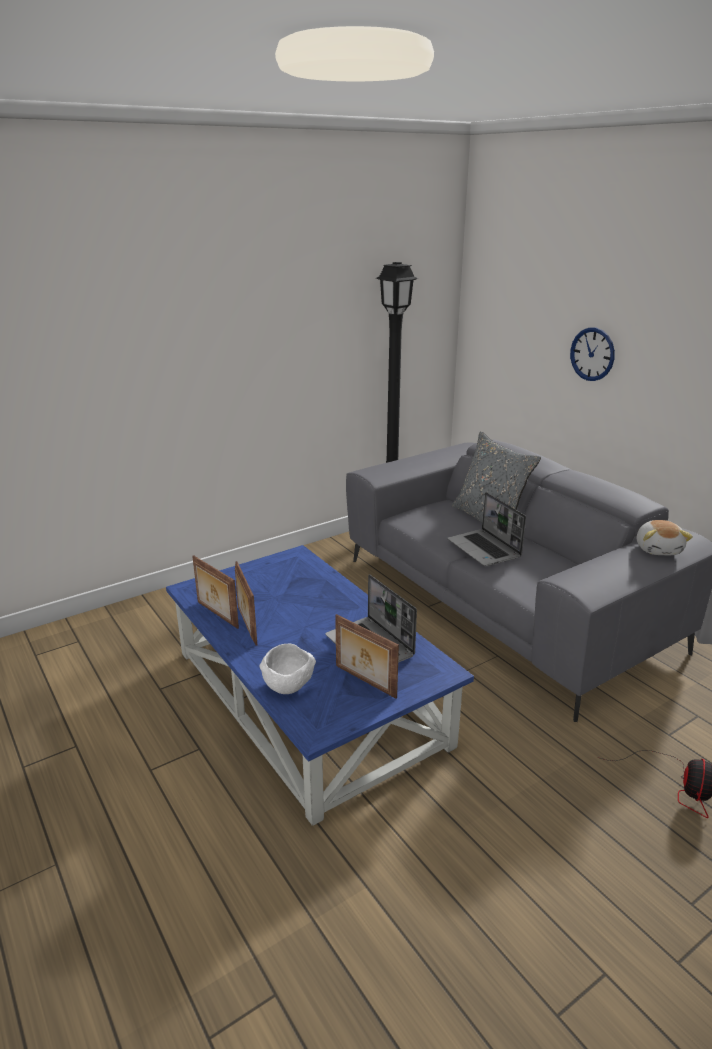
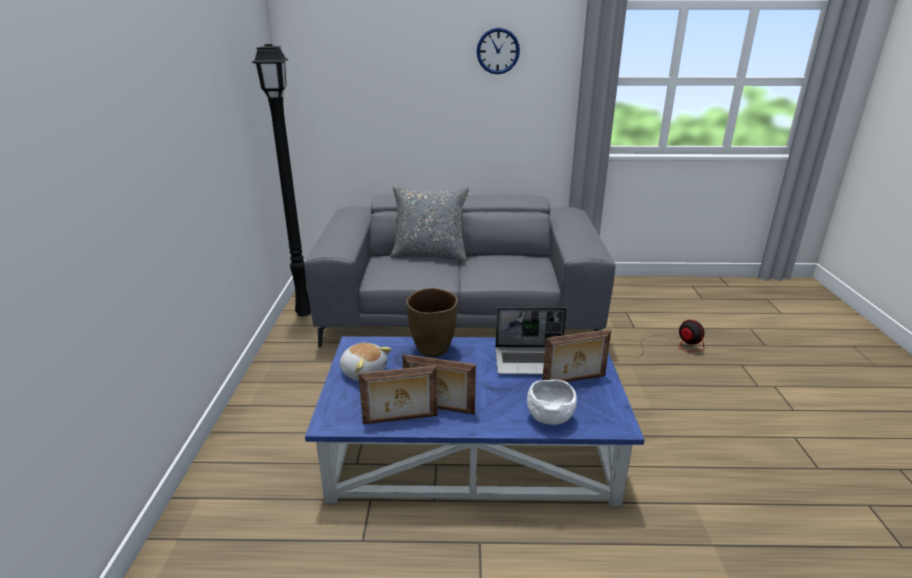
camera: 55 degrees left, 0 degrees up
(329, 590) = (433, 350): none -> brown vase
(485, 549) = (466, 271): laptop -> none
(592, 354) = (440, 105): wall clock -> wall clock (498, 51)
(658, 549) = (573, 220): plush toy -> plush toy (364, 371)

